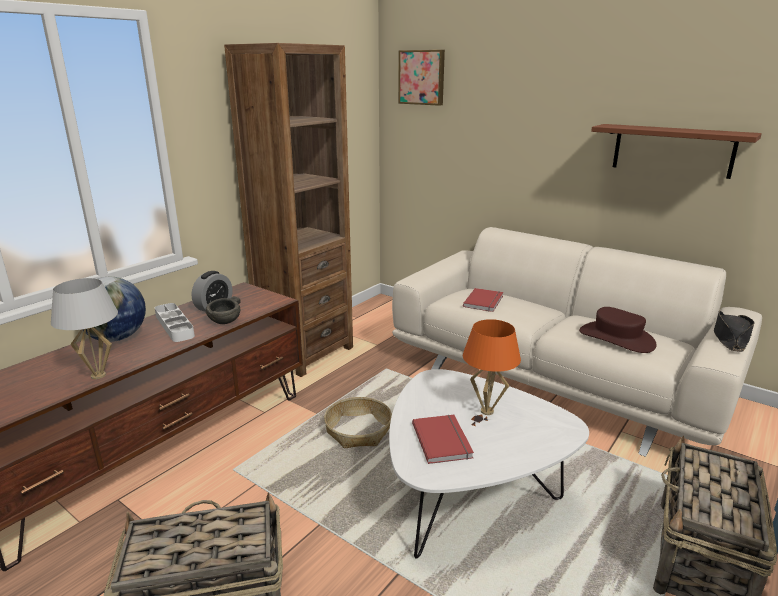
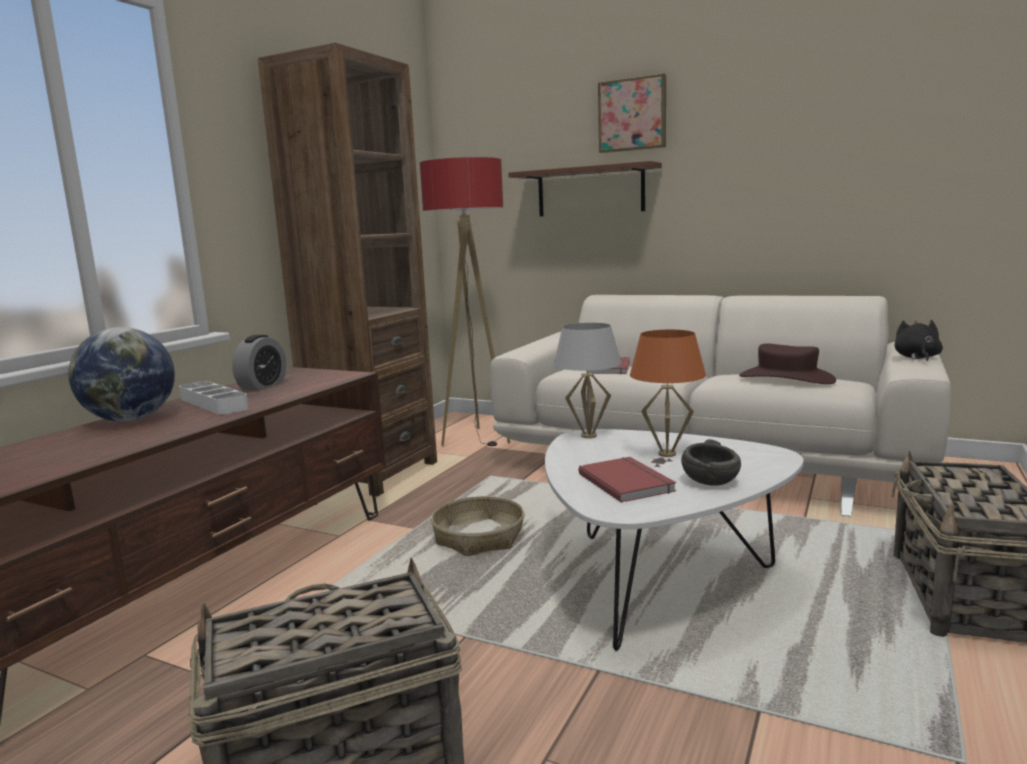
camera: 10 degrees left, 10 degrees down
(98, 375) = (120, 448): white table lamp -> white table lamp (588, 435)
(225, 321) = (286, 394): grey bowl -> grey bowl (711, 481)
(389, 327) = (476, 439): none -> floor lamp
(422, 77) = (489, 127): picture -> picture (632, 115)
(672, 150) = (801, 170): brown shelf -> brown shelf (590, 191)
(730, 338) = (916, 358): black hat -> black plush toy

